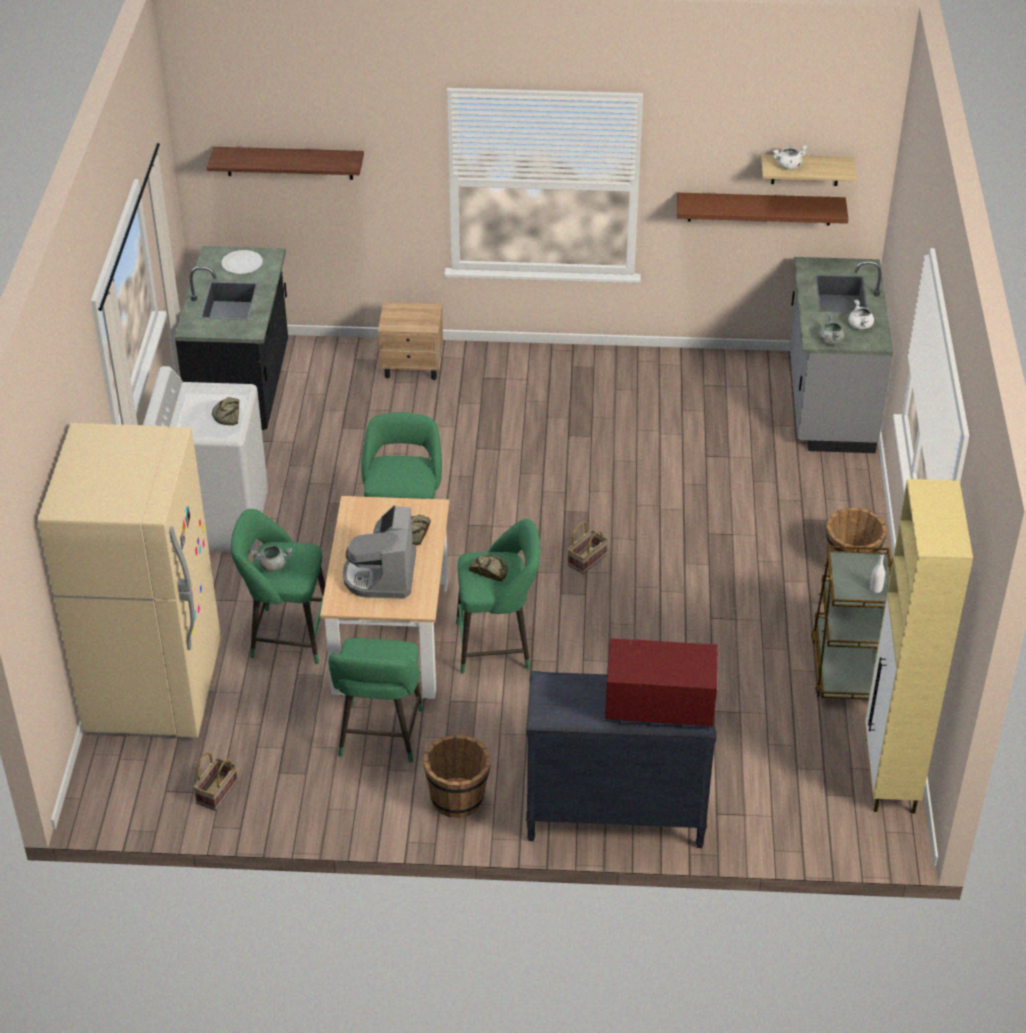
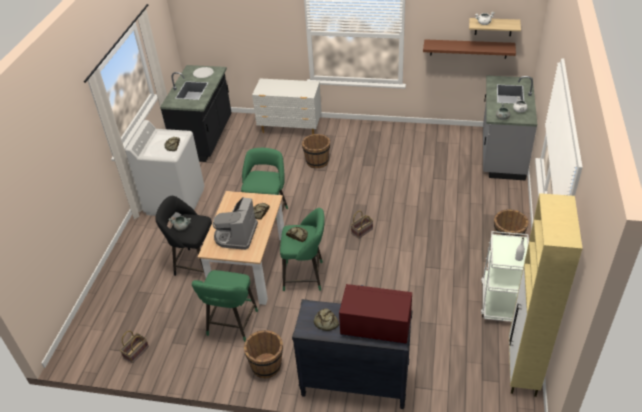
camera: 10 degrees right, 0 degrees up
(154, 689) = (120, 290): beige fridge -> none
(285, 636) = (195, 264): green stool -> black stool
(289, 163) = (226, 22): shelf -> none
(413, 366) = (290, 129): beige nightstand -> white dresser
(479, 432) = (317, 161): none -> brown bucket
(577, 704) = (326, 322): none -> bread
(846, 667) = (500, 300): brown cart -> white cart

